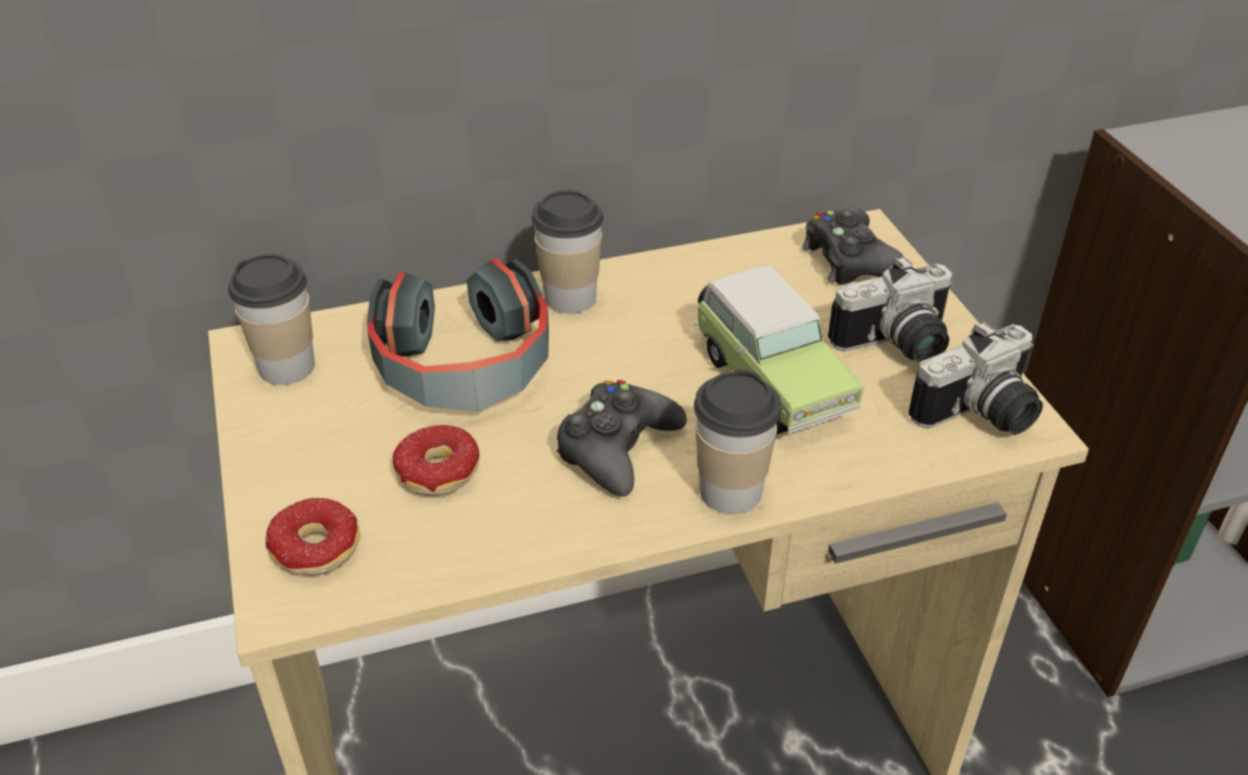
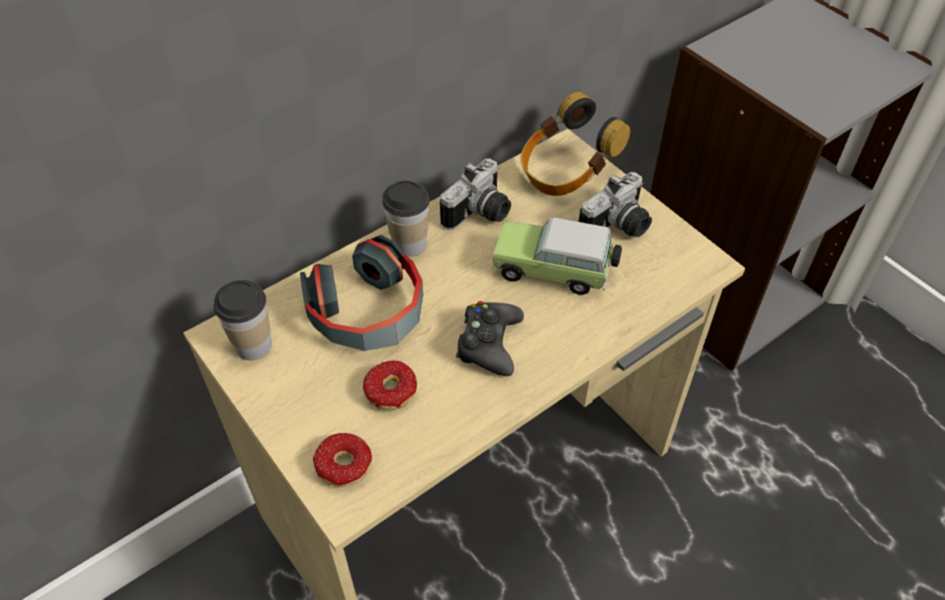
camera: 20 degrees left, 10 degrees up
(730, 491) = (566, 353): cup -> none
(769, 379) = (555, 271): toy car -> toy car turned 150 degrees clockwise
(850, 260) = (566, 172): black game controller -> headphones
(981, 417) = (682, 263): camera -> camera (480, 214)

